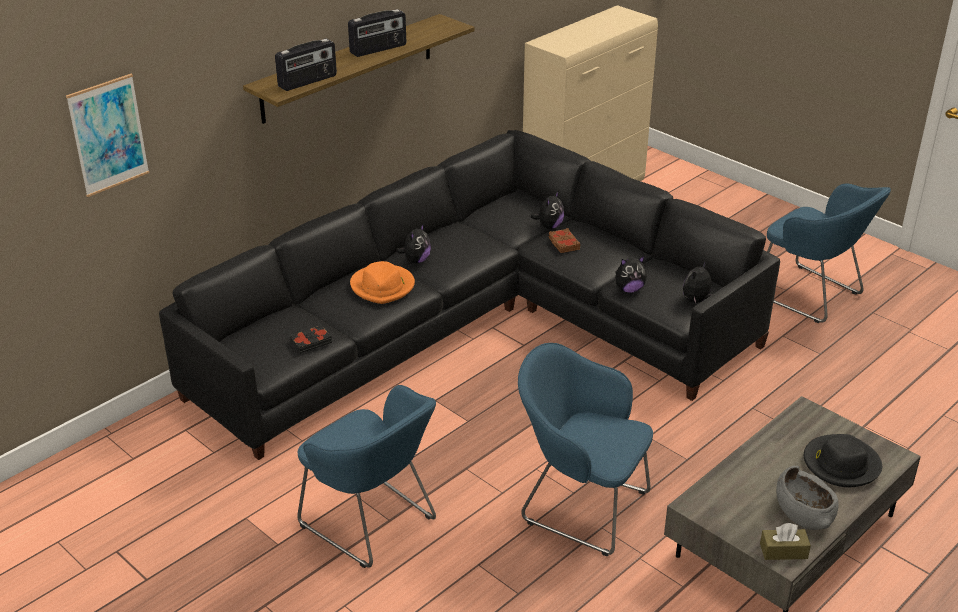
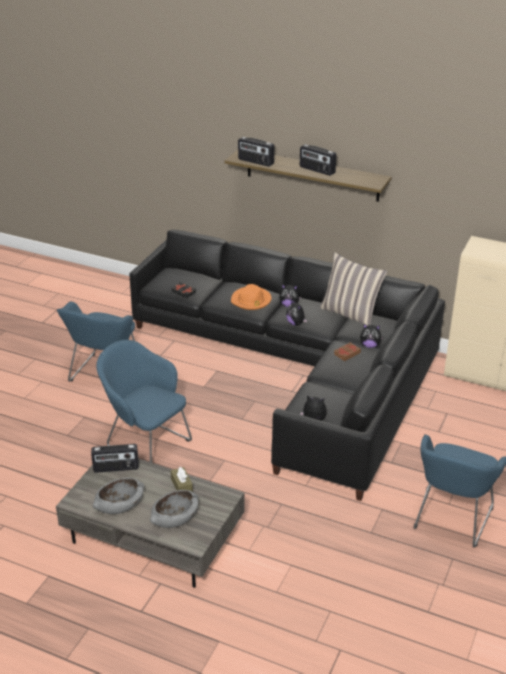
camera: 70 degrees right, 0 degrees up
(108, 135) = (160, 134): picture -> none
(471, 220) = (350, 314): none -> pillow
(579, 506) = (146, 443): blue armchair -> blue armchair turned 60 degrees counterclockwise
(629, 289) = (310, 390): plush toy -> plush toy (296, 323)
(720, 502) = (116, 468): none -> radio
(783, 551) = (80, 500): brown tissue box -> brown tissue box (181, 485)
(841, 464) = (175, 517): black hat -> grey bowl

